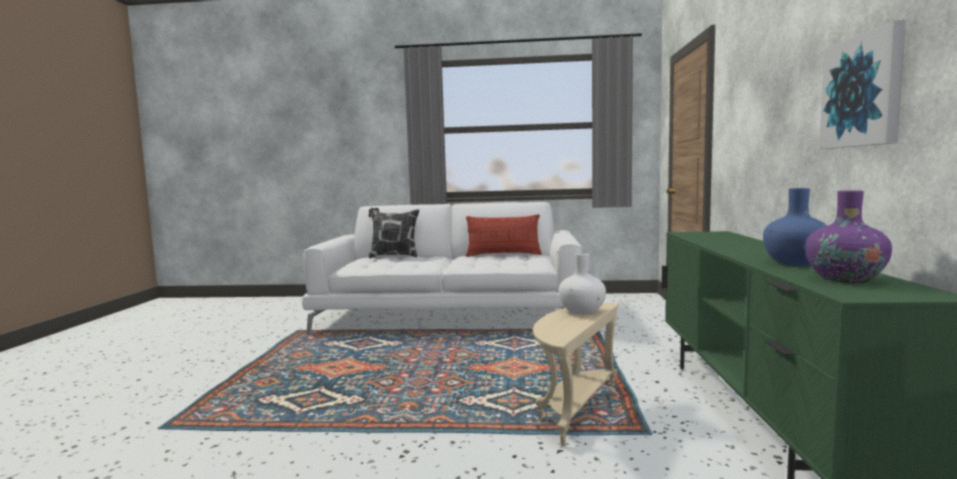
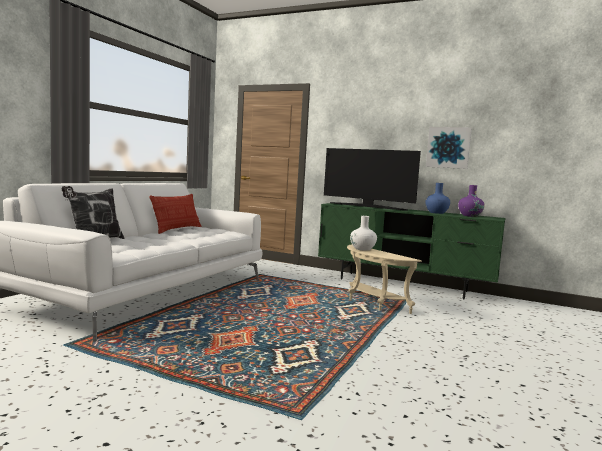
camera: 70 degrees left, 0 degrees up
(718, 241) = (368, 207): none -> television

